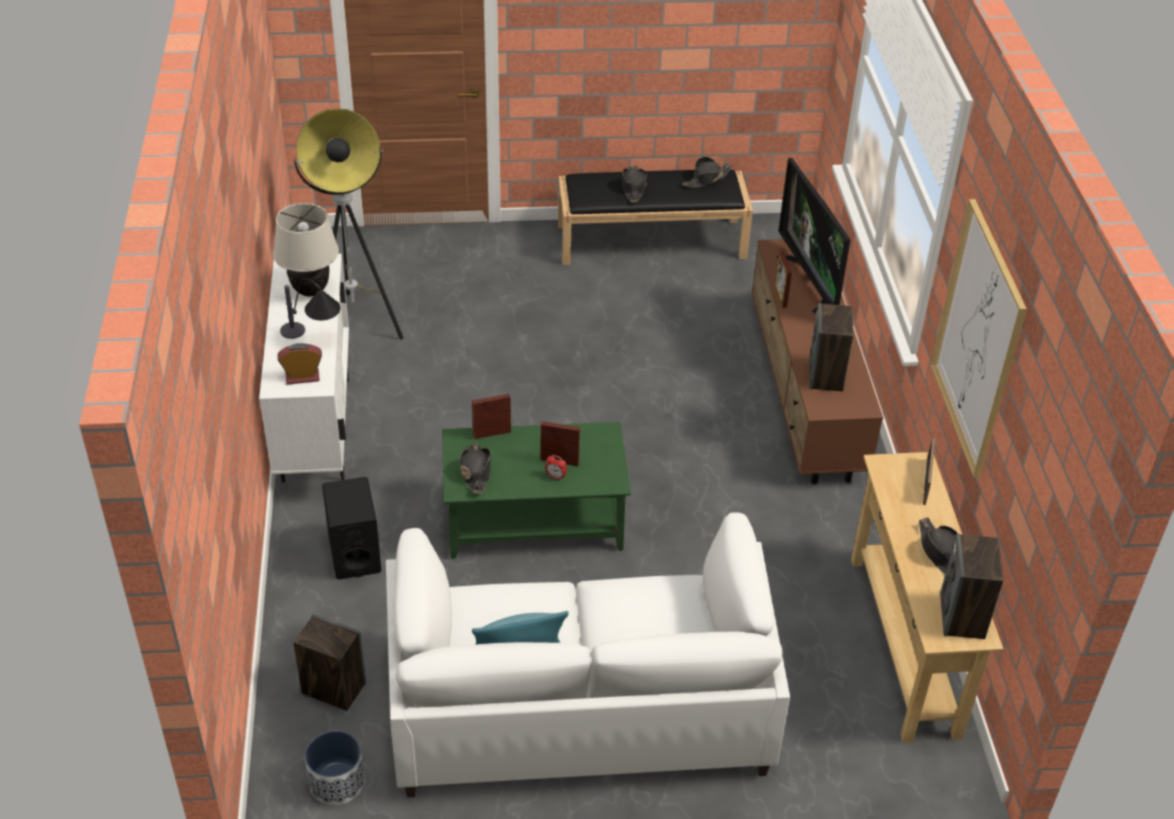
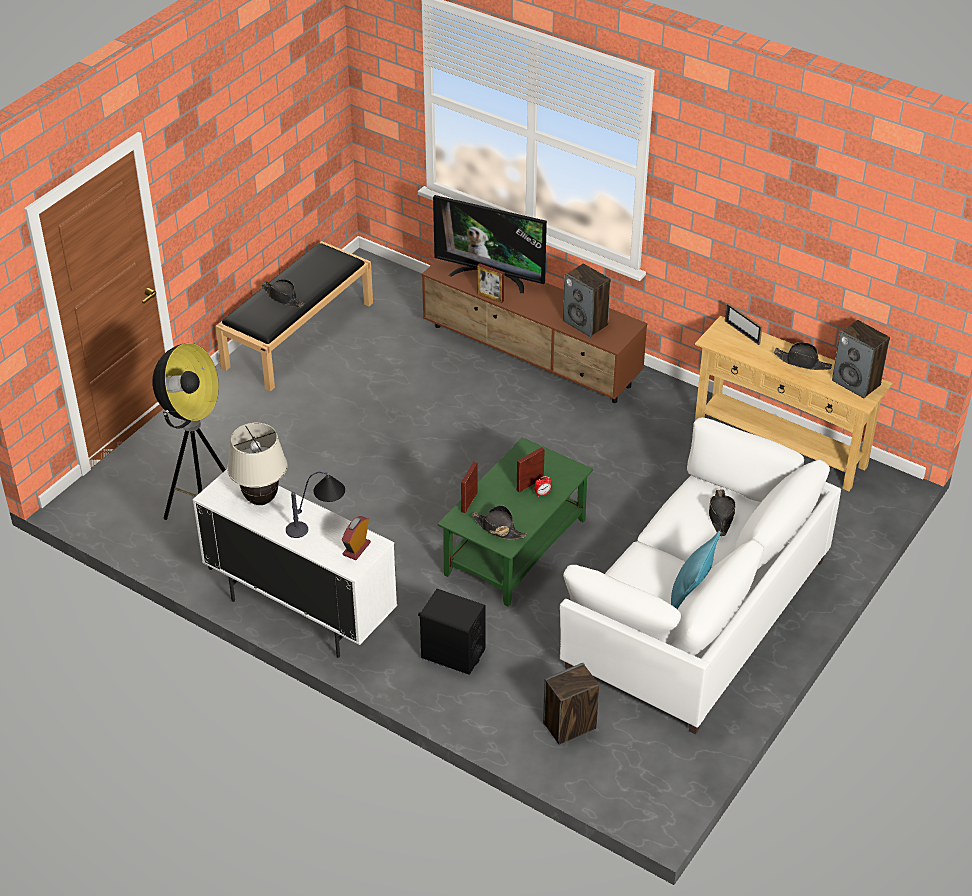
camera: 50 degrees left, 0 degrees up
(336, 783) = (652, 764): planter -> none
(707, 179) = (317, 259): black hat -> black hat (720, 516)
(977, 339) = (744, 218): picture -> none

